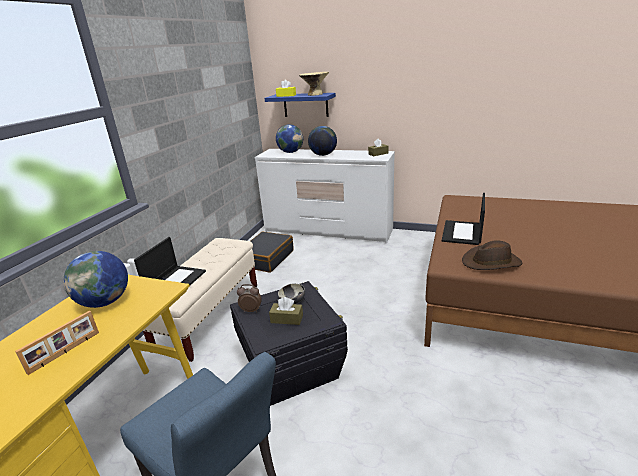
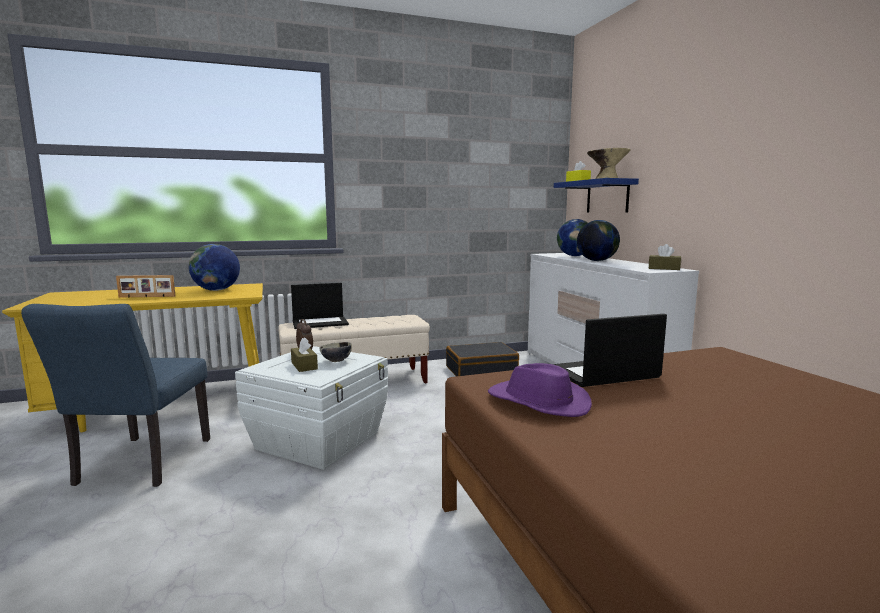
camera: 50 degrees right, 15 degrees down
(292, 366) = (319, 440): black storage box -> white storage box
(491, 262) = (537, 402): brown hat -> purple hat

